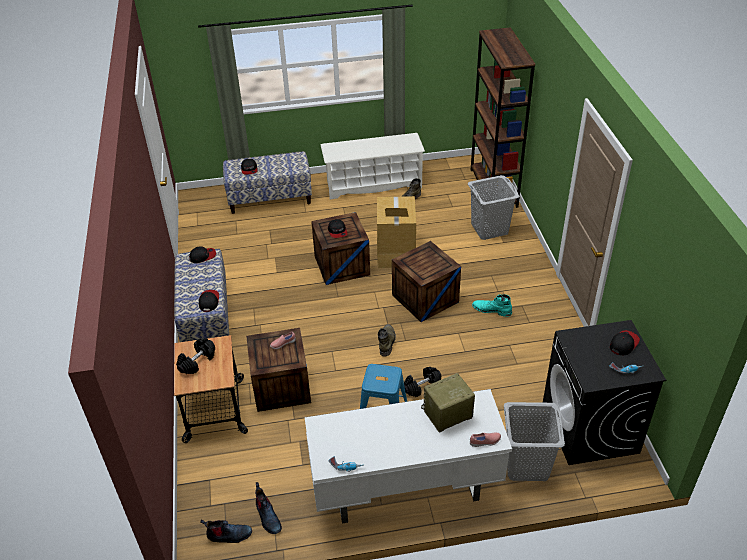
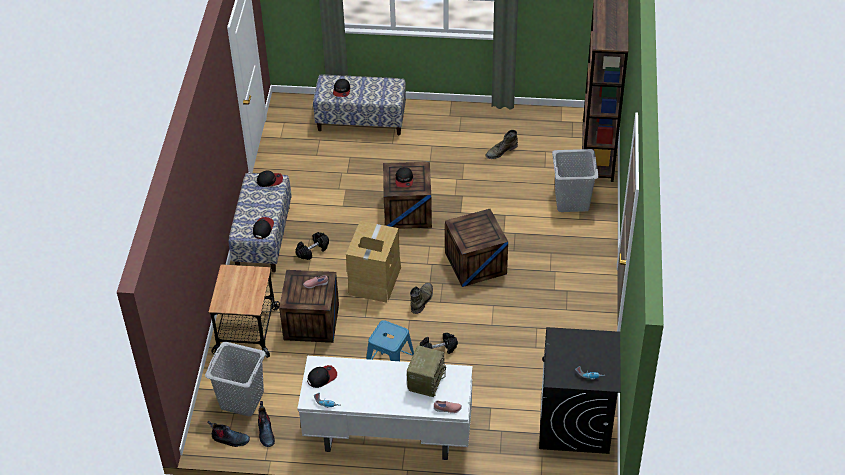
camera: 15 degrees right, 5 degrees up
(197, 362) = (235, 286): black dumbbell -> black dumbbell (312, 251)
(373, 184) = (472, 124): white shoe rack -> none
(396, 252) = (466, 208): cardboard box -> cardboard box (374, 280)
(447, 415) = (426, 380): radio -> radio turned 120 degrees clockwise
(491, 310) = (535, 289): turquoise boot -> none
(526, 464) = (502, 439): grey laundry basket -> grey laundry basket (241, 399)
(623, 344) = (600, 352): cap -> cap (322, 377)

